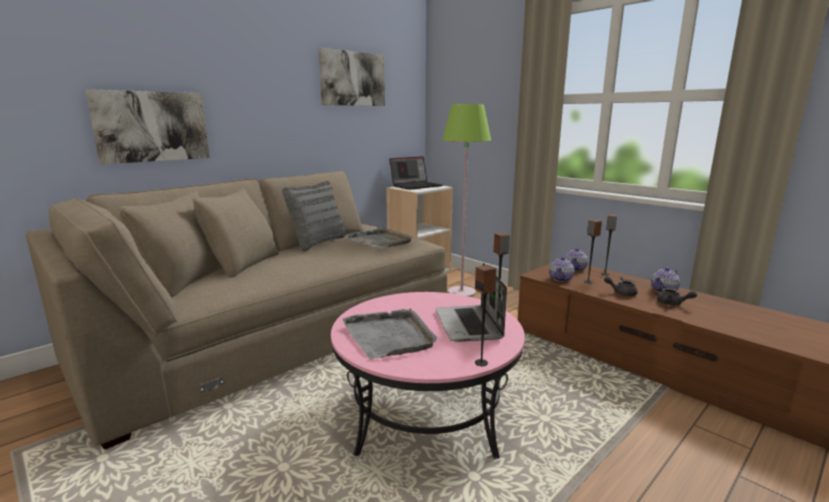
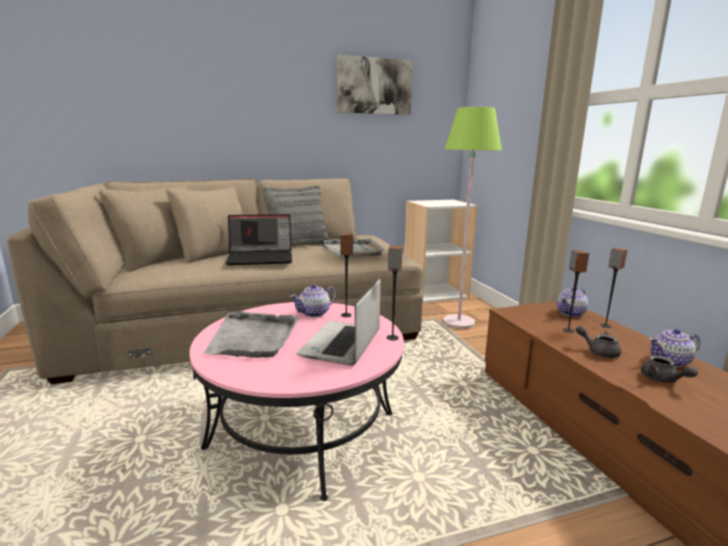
camera: 25 degrees right, 0 degrees up
(152, 126) = (172, 128): picture -> none
(416, 186) = (439, 201): laptop -> laptop (261, 258)
(481, 363) = (298, 384): speaker -> speaker (346, 315)
(561, 279) = (536, 321): teapot -> teapot (314, 313)

